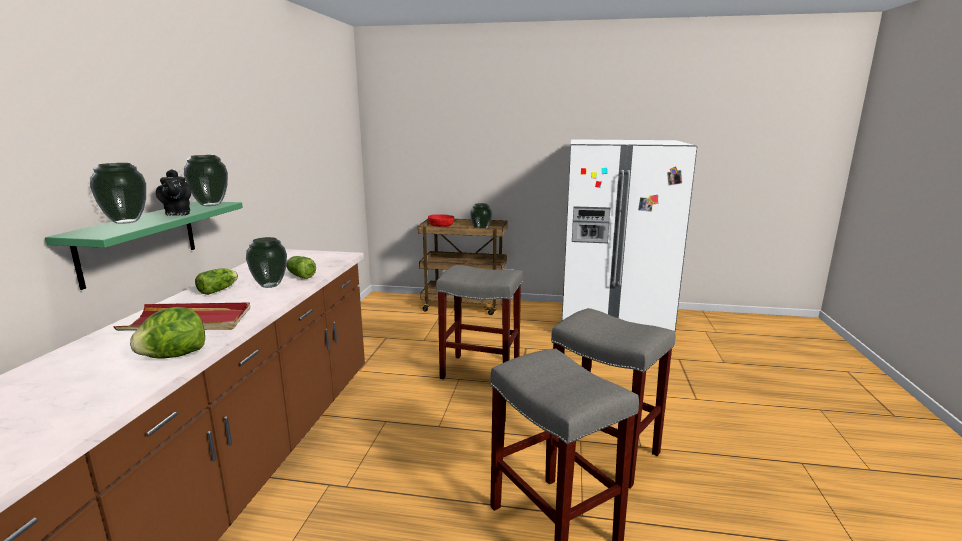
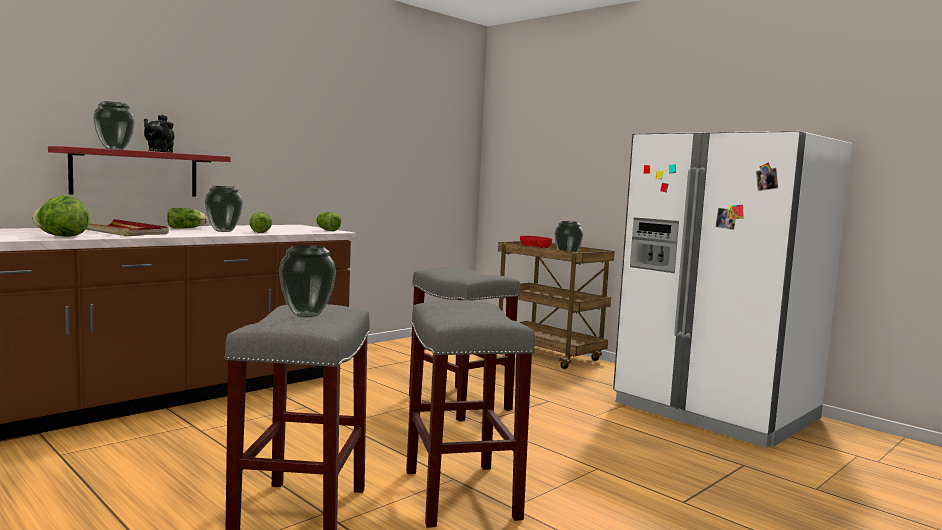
camera: 35 degrees right, 10 degrees down
(139, 241) = (135, 173): green shelf -> red shelf
(211, 204) = (204, 154): vase -> vase (307, 315)
(332, 255) = (326, 230): none -> lettuce

